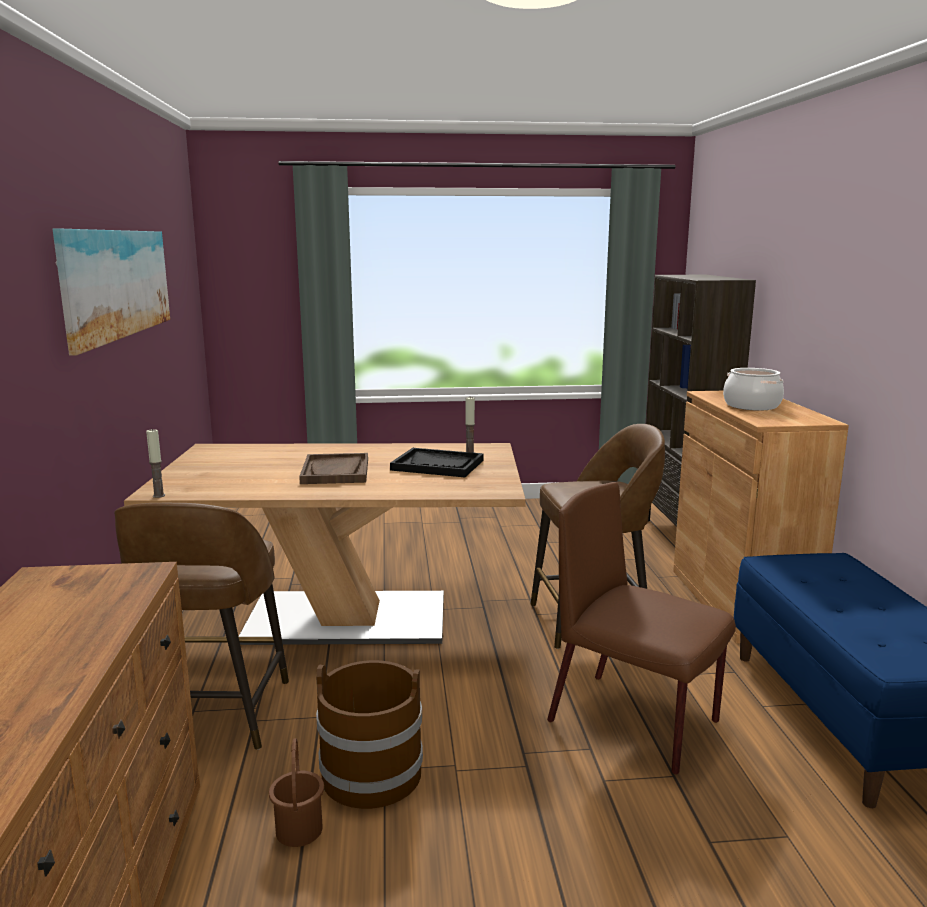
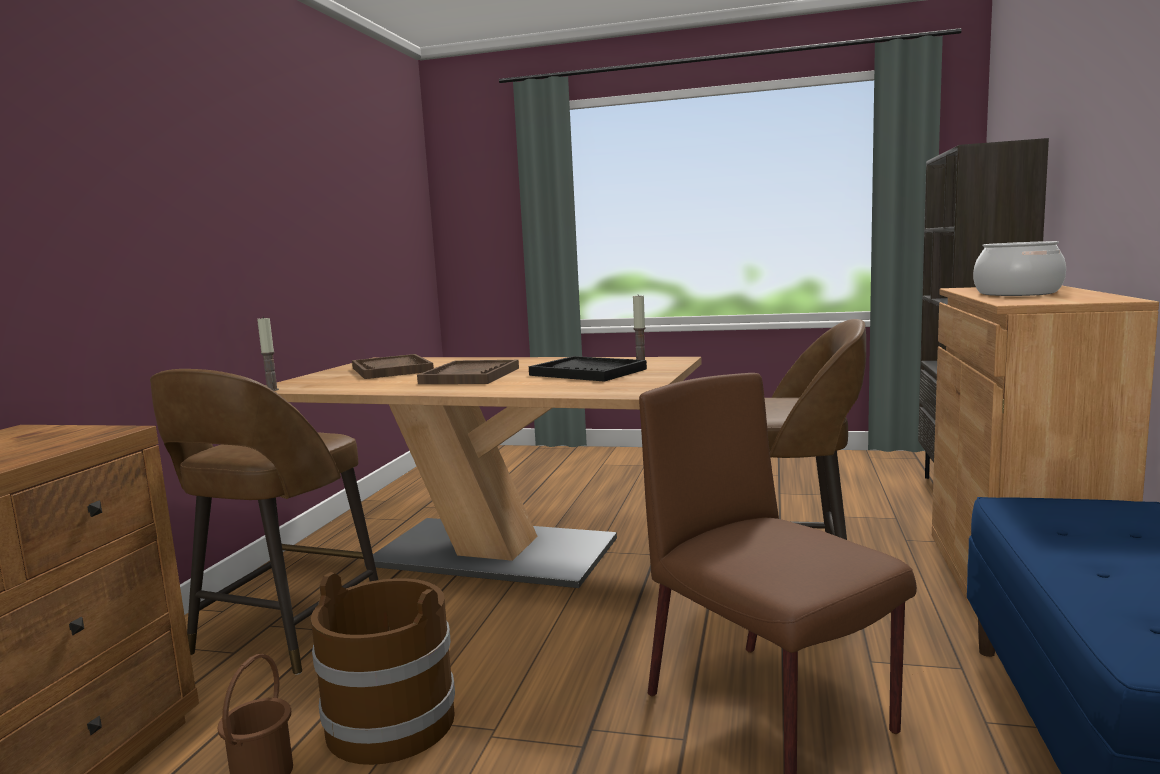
camera: 20 degrees right, 5 degrees down
(115, 283) = (266, 178): picture -> none
(244, 463) = (392, 369): none -> brown tray

